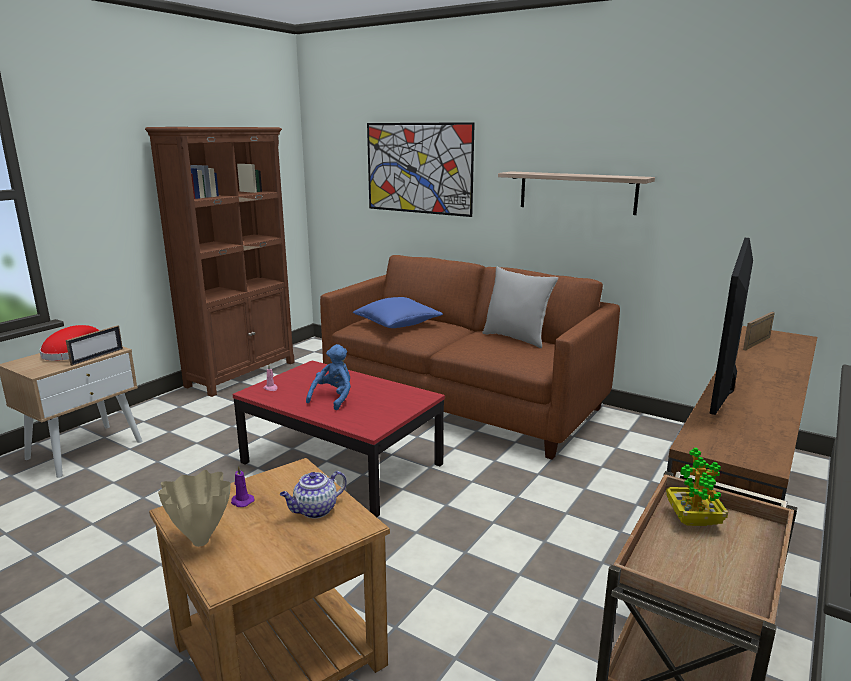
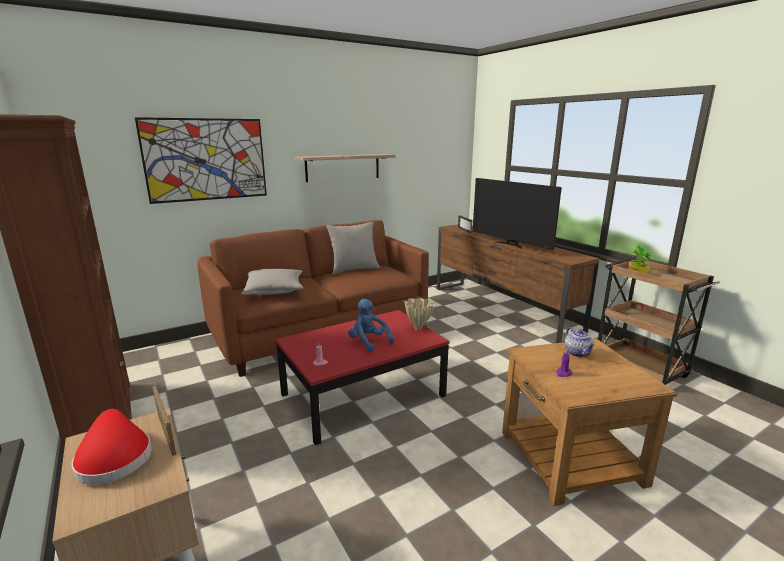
camera: 65 degrees left, 0 degrees up
(202, 542) = (612, 390): beige vase -> beige vase (418, 328)
(397, 324) = (274, 290): blue pillow -> grey pillow

